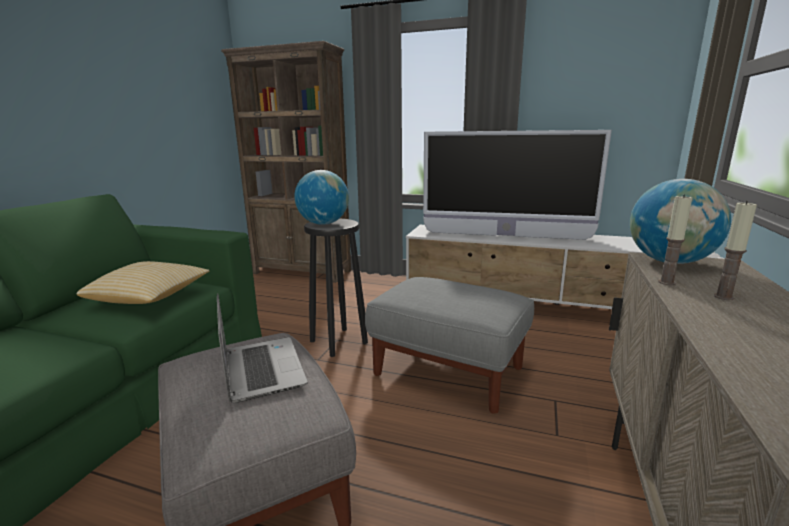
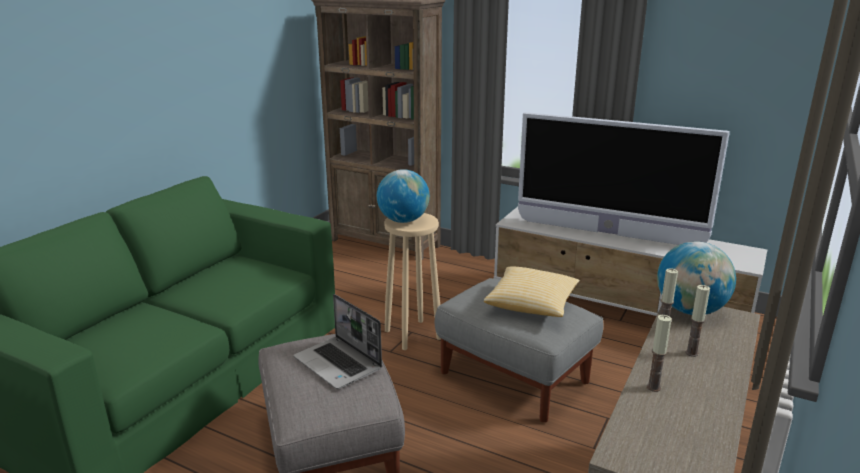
camera: 10 degrees right, 5 degrees up
(150, 298) = (244, 283): pillow -> pillow (531, 305)
(261, 369) = (339, 364): laptop -> laptop turned 150 degrees clockwise
(339, 342) = (413, 335): black stool -> beige stool
(730, 338) = (653, 387): none -> candle

